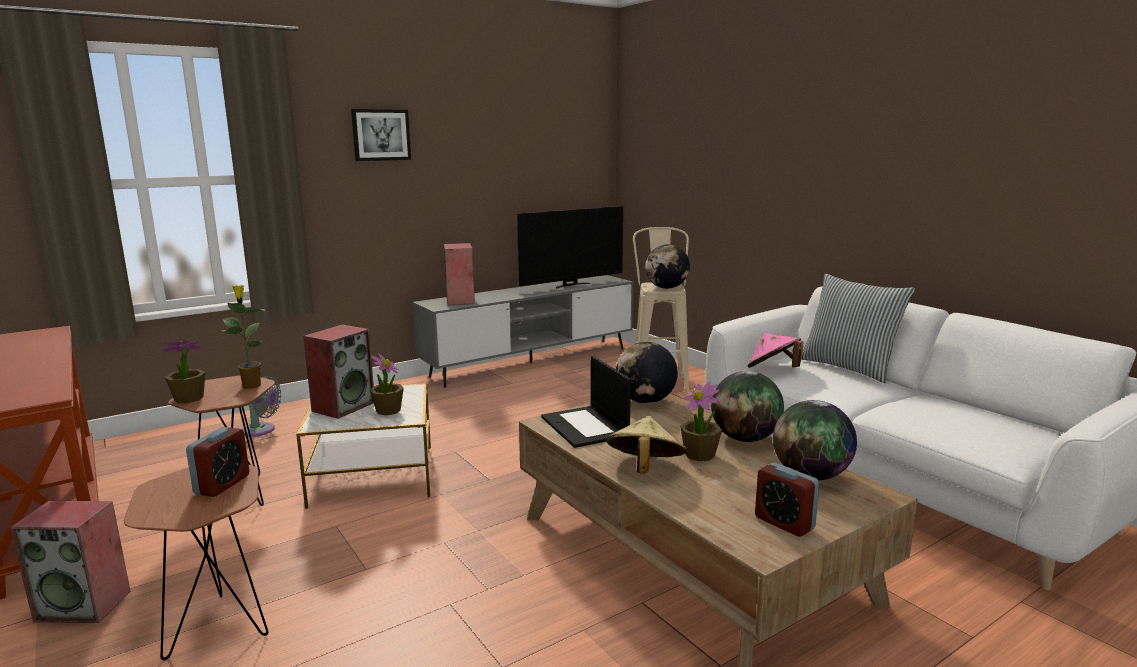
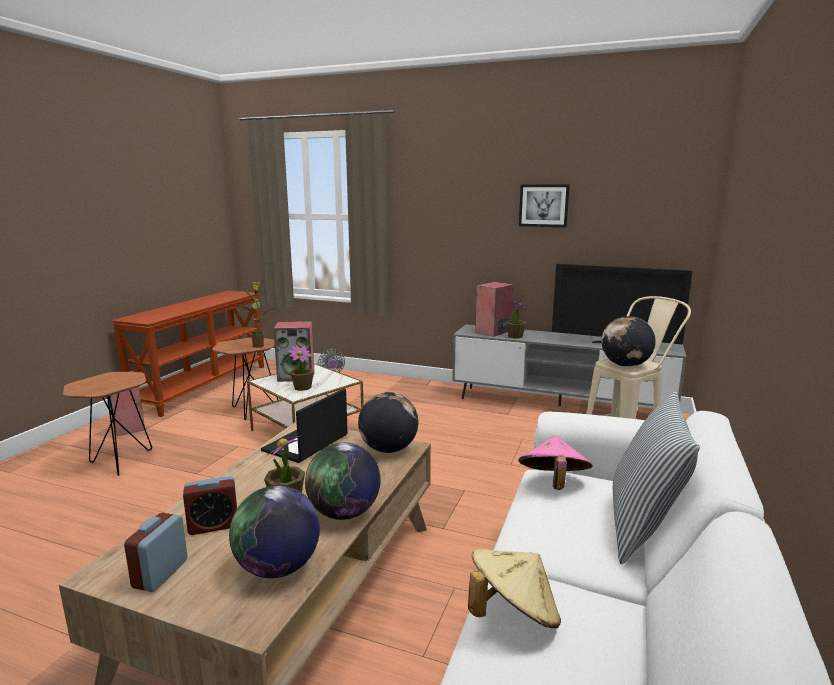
camera: 55 degrees right, 0 degrees up
(188, 399) = (227, 343): potted plant -> potted plant (515, 336)
(222, 484) = (116, 384): alarm clock -> alarm clock (213, 525)
(381, 135) = (454, 188): picture -> picture (543, 205)
(644, 469) = (238, 485): beige hat -> beige hat (512, 614)

